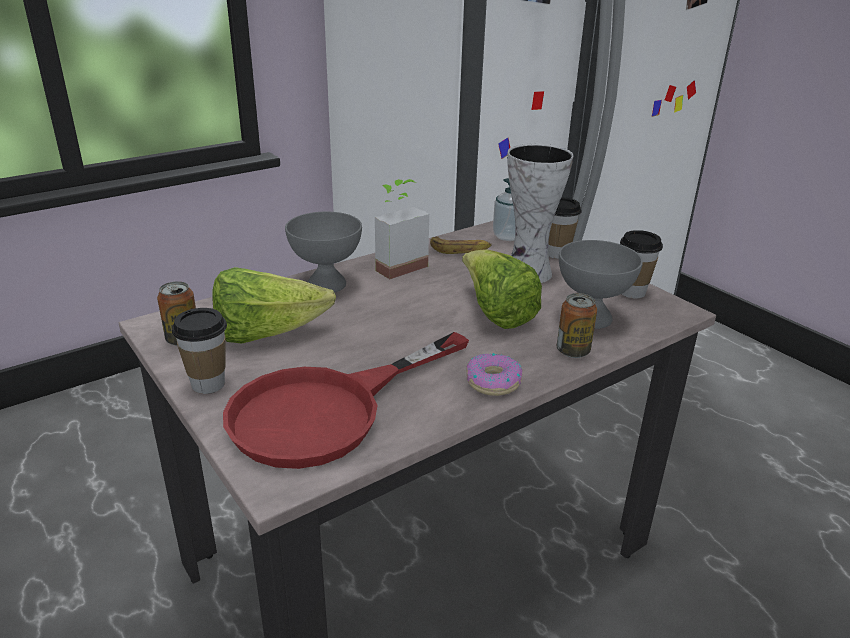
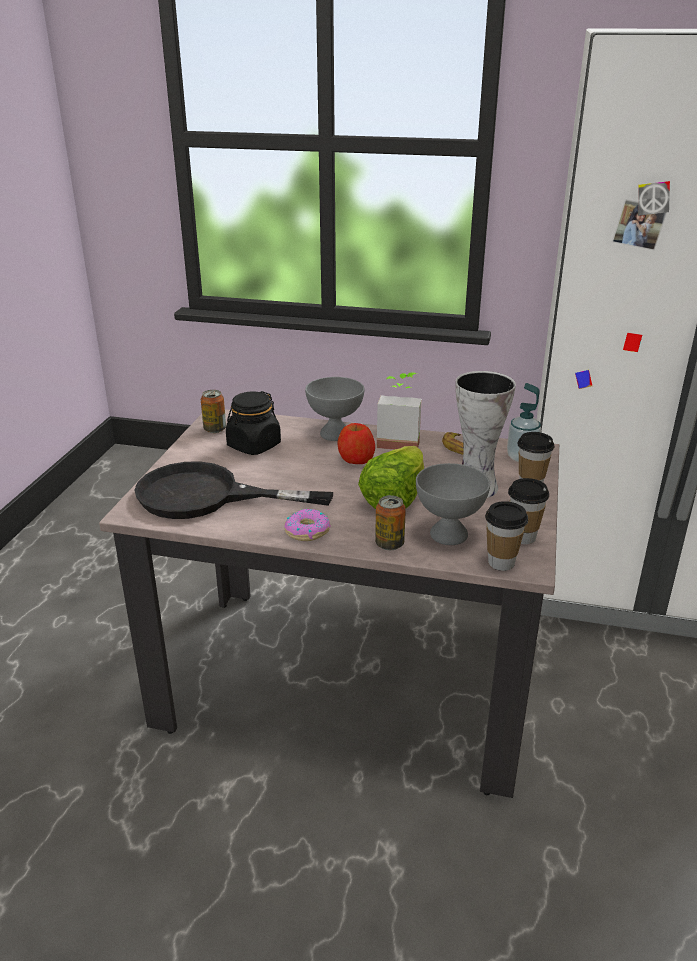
camera: 50 degrees right, 0 degrees up
(208, 384) = (185, 456): cup -> cup (501, 563)
(267, 334) = (253, 446): lettuce -> black jar
(328, 410) = (206, 496): red frying pan -> black frying pan
(392, 296) = (356, 458): none -> apple

